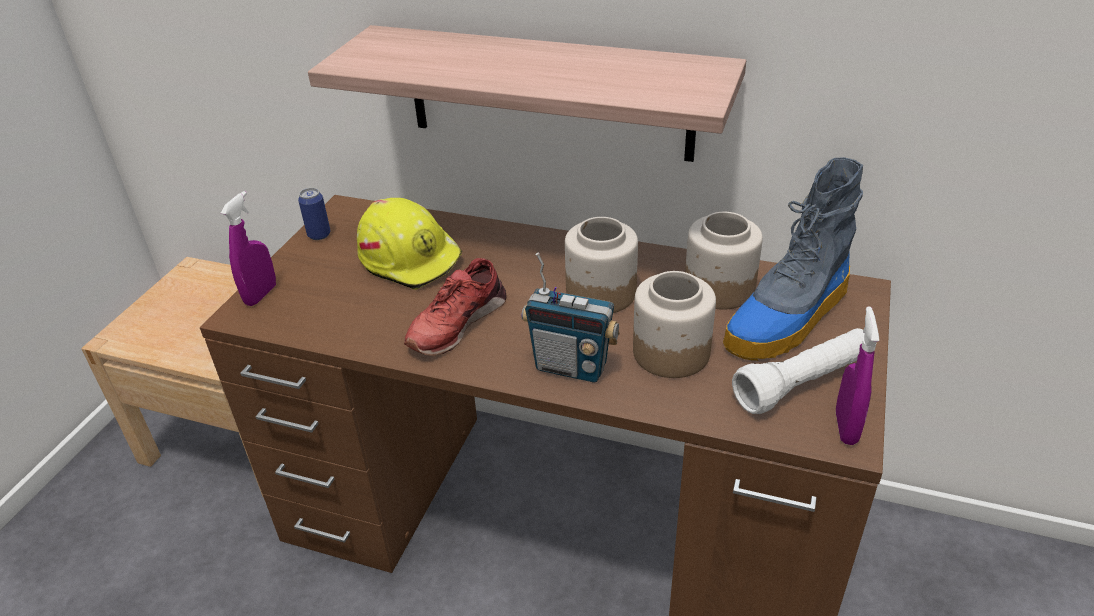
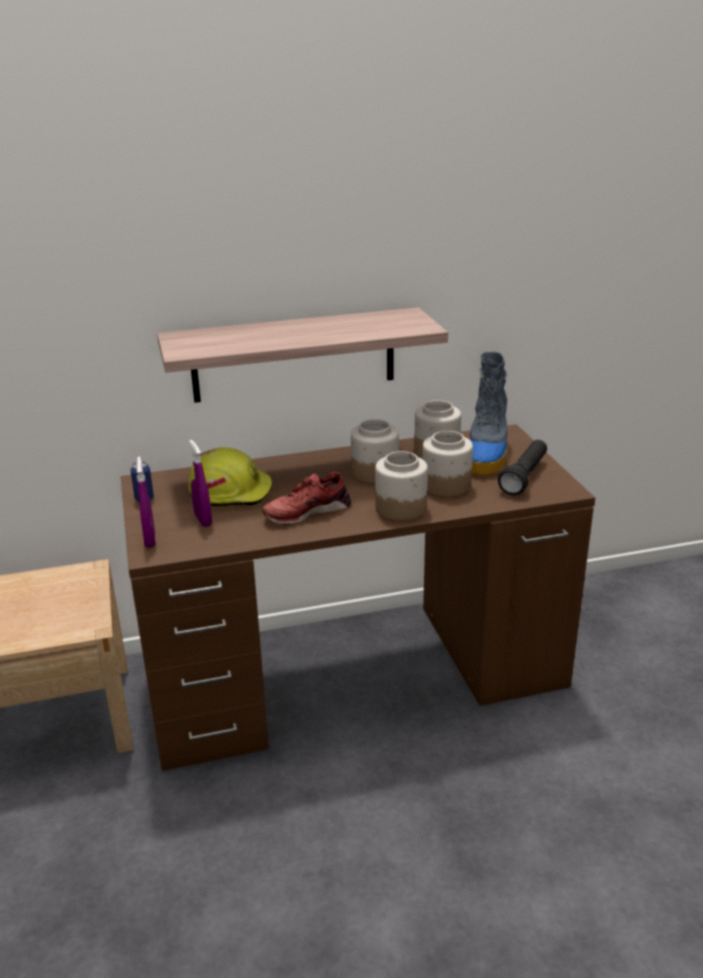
camera: 35 degrees left, 10 degrees down
(456, 323) = (307, 511): red shoe -> red shoe turned 60 degrees clockwise
(571, 367) = (401, 508): radio -> jar
(802, 384) = (524, 477): white flashlight -> black flashlight
(846, 427) = (562, 486): purple spray bottle -> purple spray bottle (203, 520)

